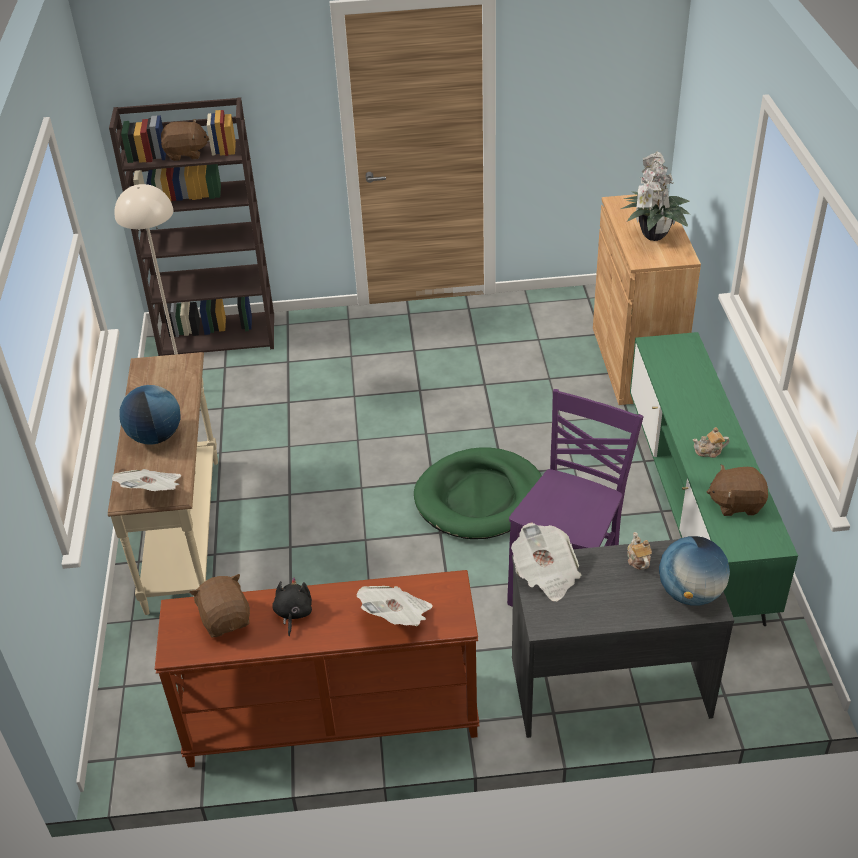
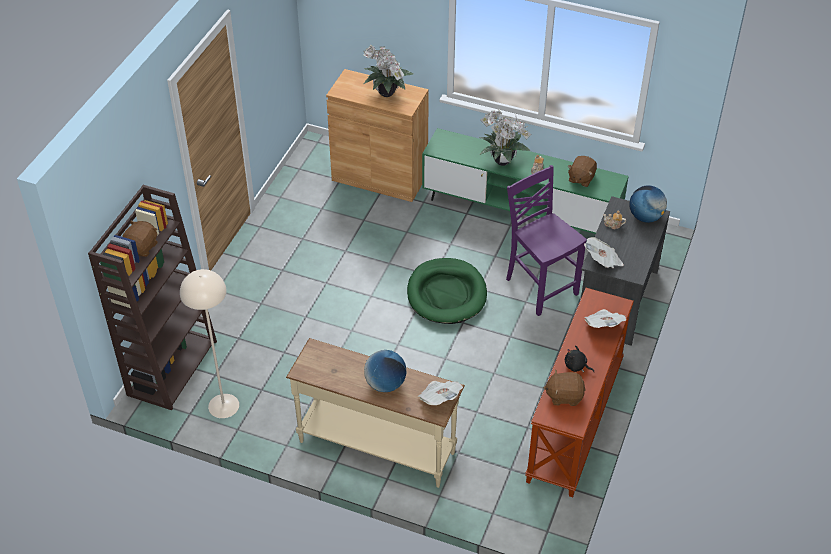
camera: 65 degrees left, 5 degrees up
(692, 410) = (501, 160): none -> potted plant

